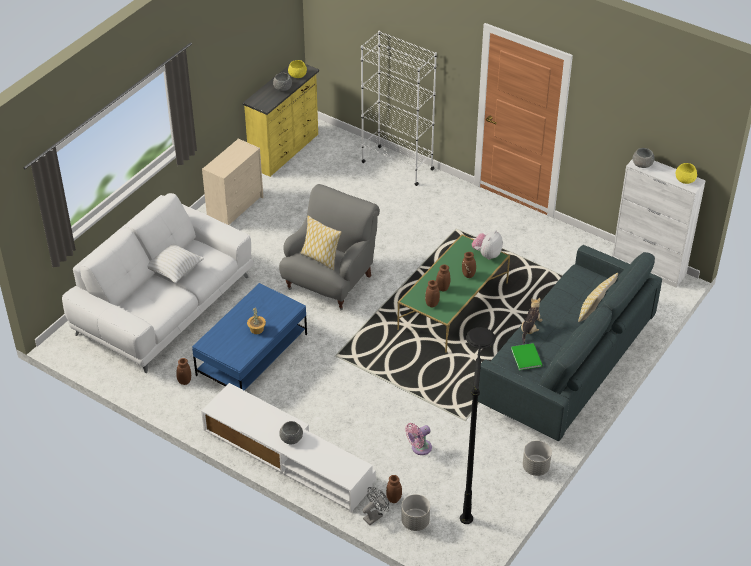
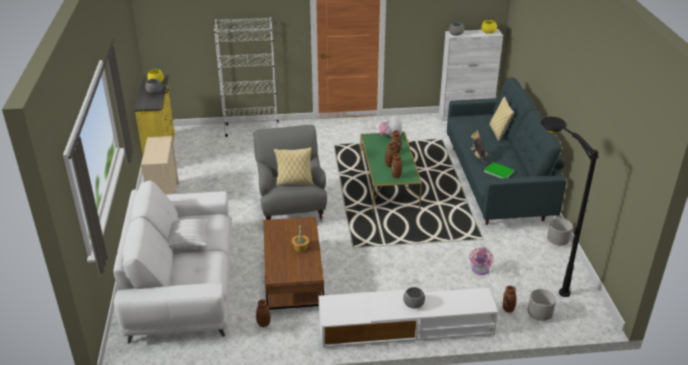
camera: 40 degrees left, 10 degrees down
(252, 354) = (293, 278): blue coffee table -> brown coffee table
(375, 516) = (511, 327): grey fan -> none

